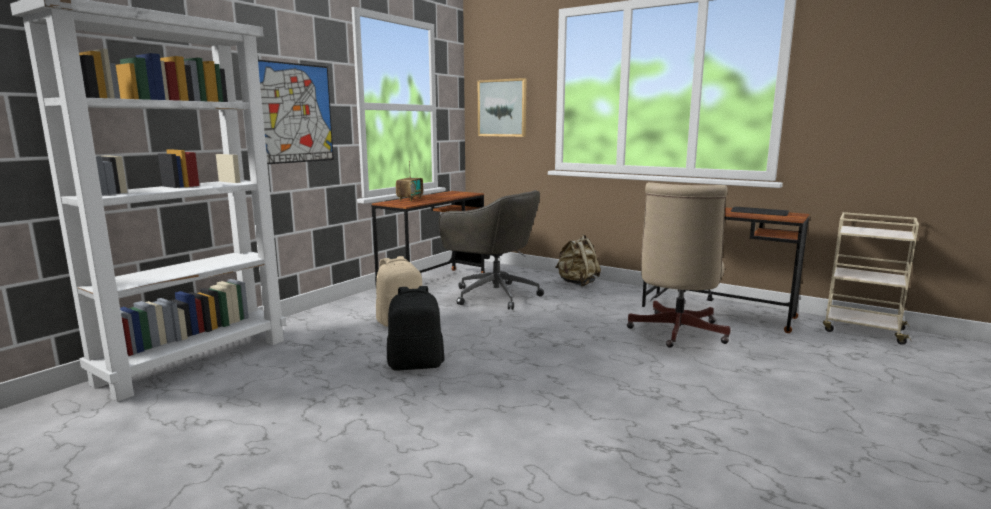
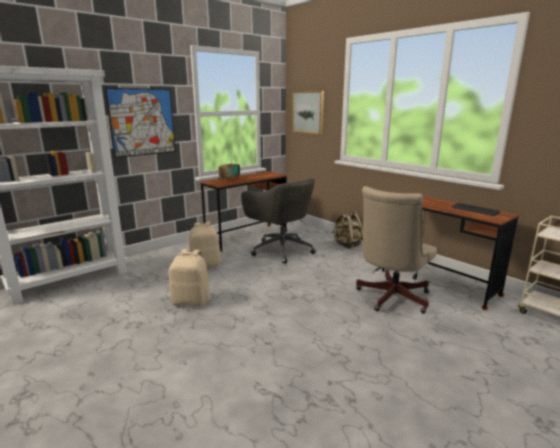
camera: 15 degrees right, 5 degrees up
(416, 364) = (191, 301): black backpack -> beige backpack

